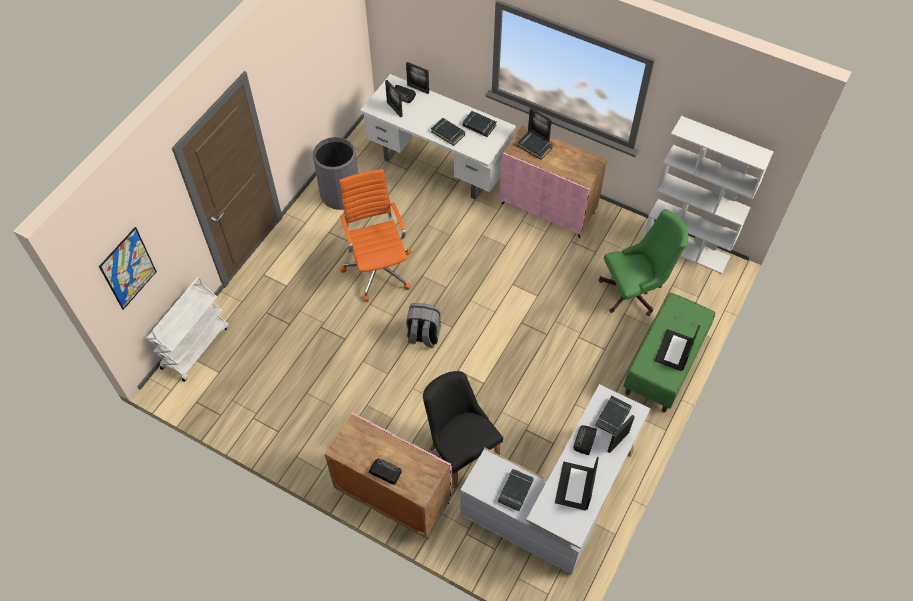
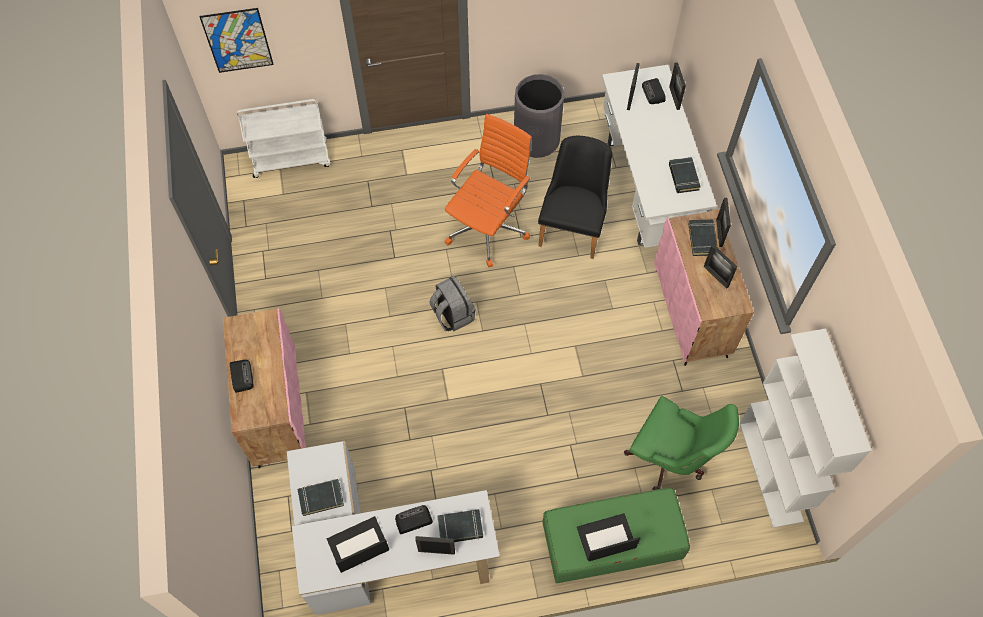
camera: 50 degrees right, 5 degrees up
(448, 133) = (648, 159): black book -> none
(459, 449) = (364, 429): black chair -> black chair (573, 226)
(566, 159) = (716, 276): none -> picture frame

